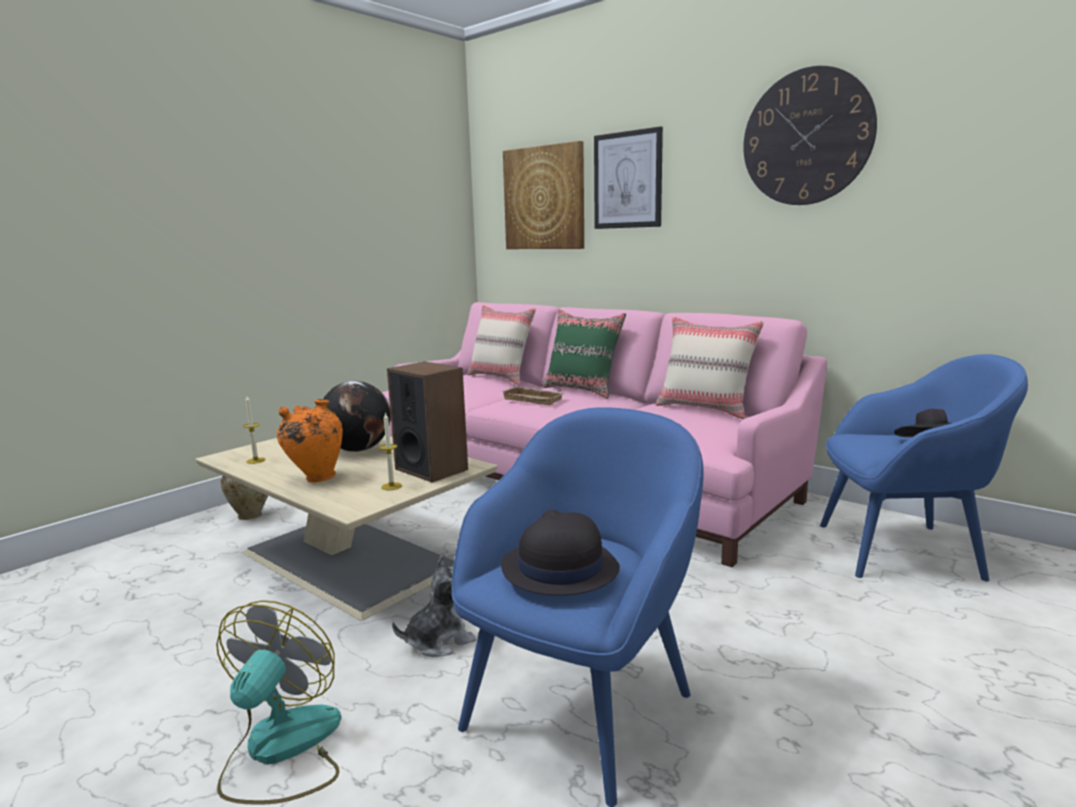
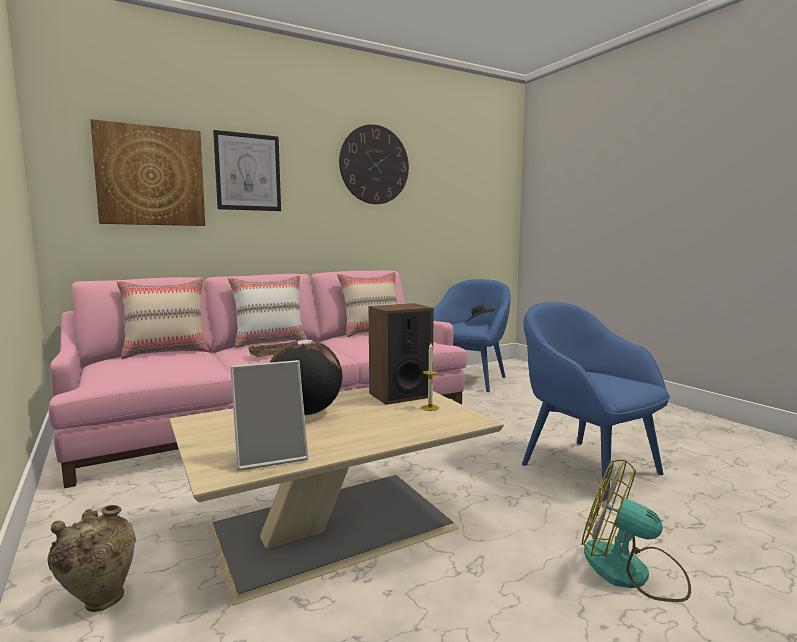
camera: 70 degrees left, 5 degrees down
(256, 460) = (271, 456): candle -> picture frame
(316, 478) = (378, 430): orange vase -> none
(439, 641) = (505, 498): plush toy -> none
(559, 568) = (614, 378): black hat -> none
(582, 390) = (270, 342): green pillow -> white pillow

